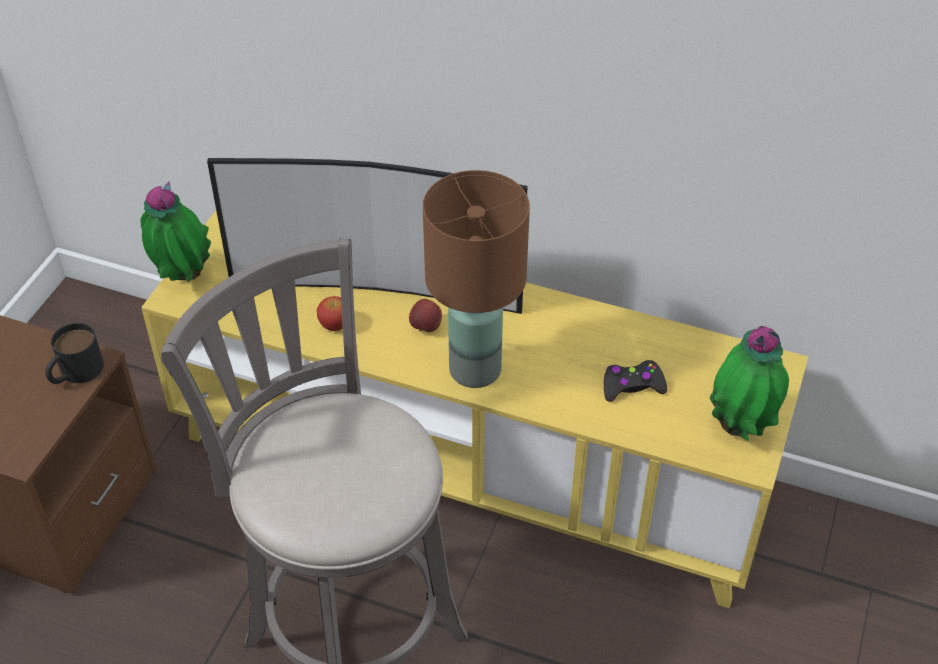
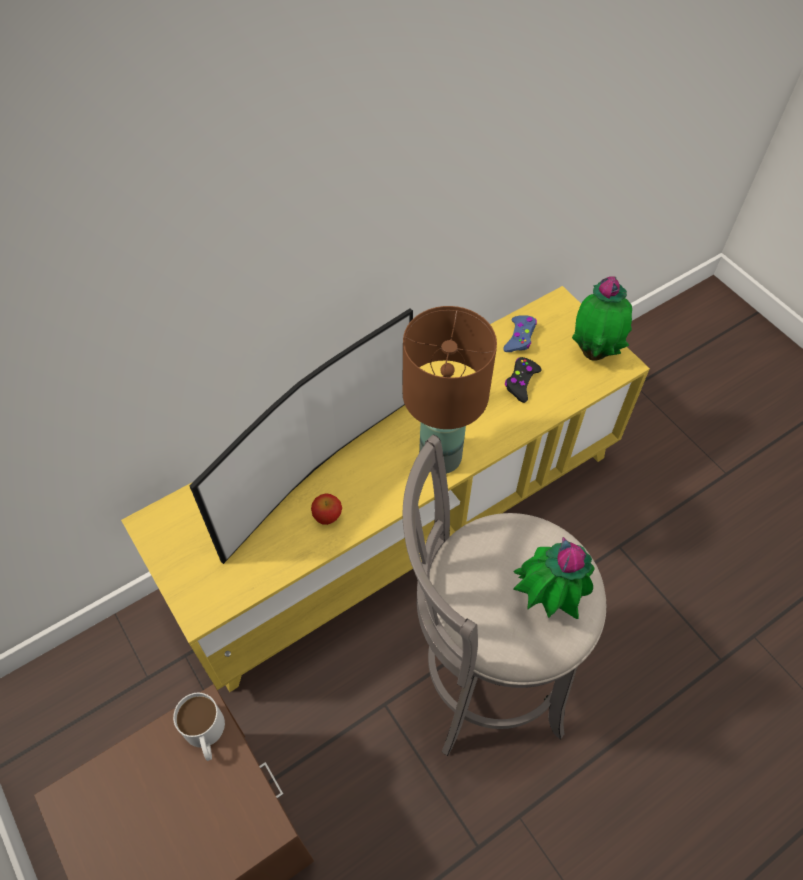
camera: 55 degrees left, 10 degrees up
(75, 372) = (205, 734): black mug -> white mug
(182, 278) = (183, 594): potted plant -> potted plant (545, 603)
(426, 327) = (377, 462): apple -> none
(692, 356) = (520, 337): none -> blue game controller

